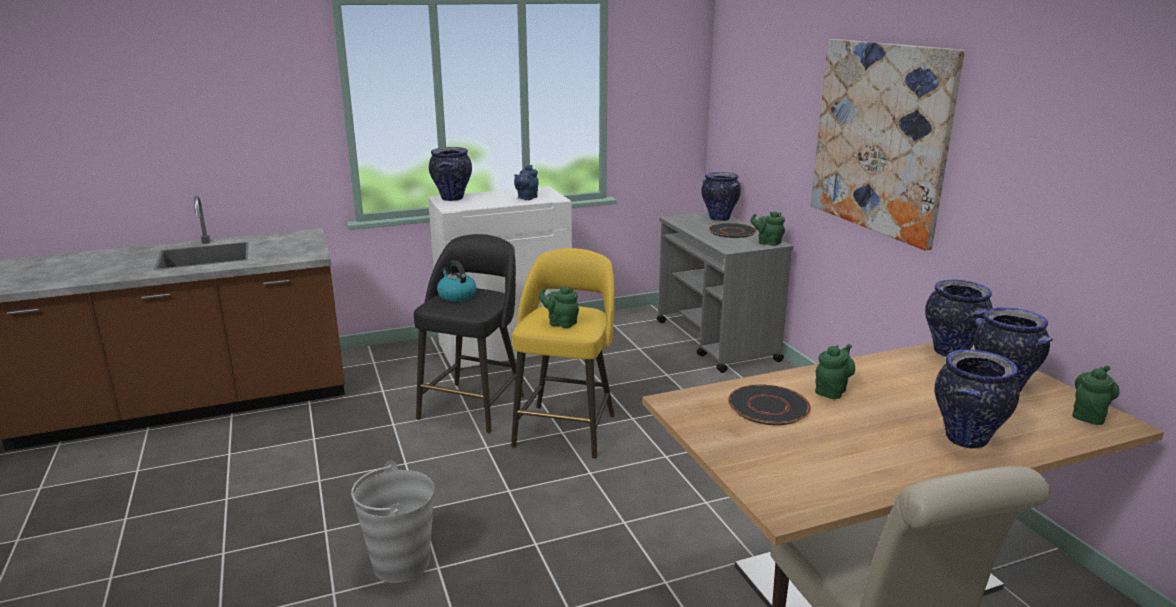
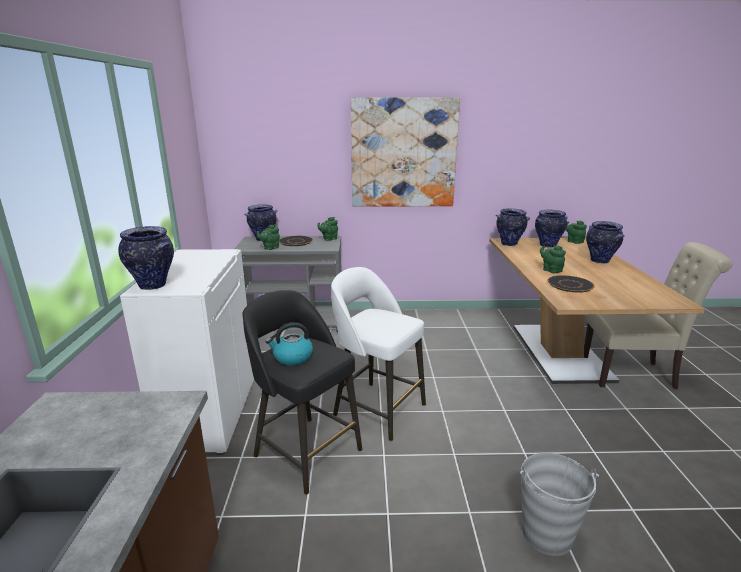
camera: 70 degrees left, 0 degrees up
(526, 198) = (206, 260): blue teapot -> none
(560, 323) = (393, 323): green teapot -> green teapot (270, 248)
(566, 429) = (377, 408): yellow stool -> white stool

